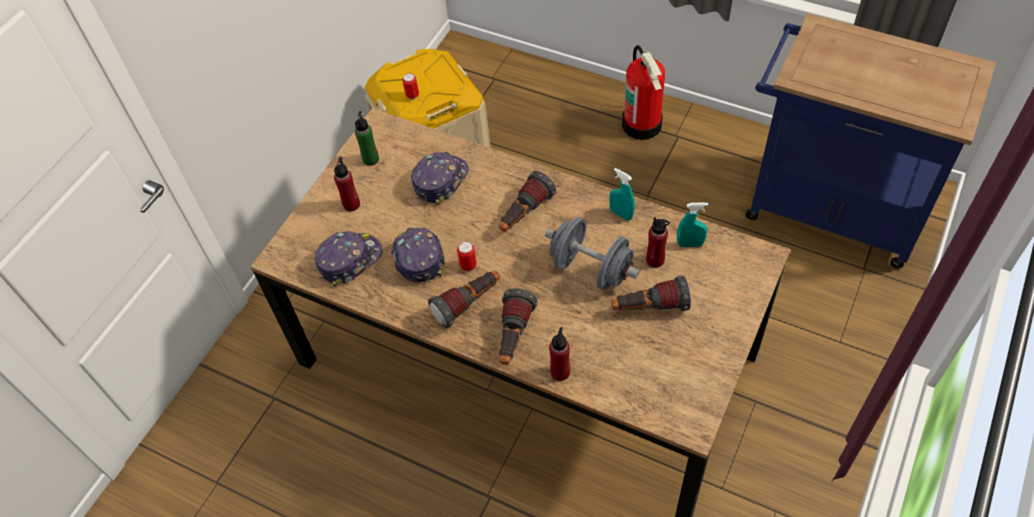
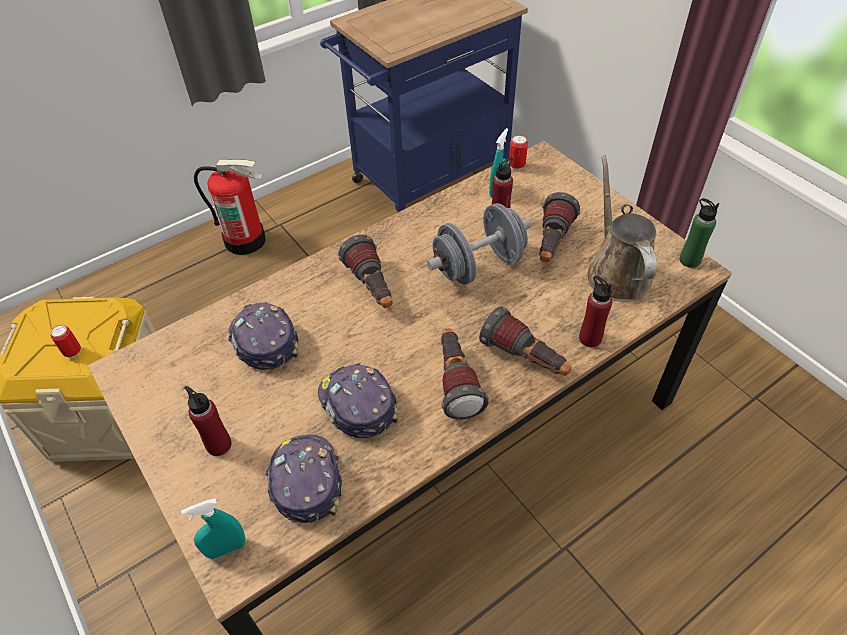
camera: 65 degrees left, 5 degrees down
(371, 159) = (167, 396): green bottle -> green bottle (689, 260)
(418, 258) = (357, 405): cap -> cap turned 45 degrees clockwise
(468, 265) = (403, 362): can -> can (516, 166)
(621, 214) = (429, 220): turquoise spray bottle -> turquoise spray bottle (226, 548)
(647, 365) = (616, 272): none -> brown watering can

